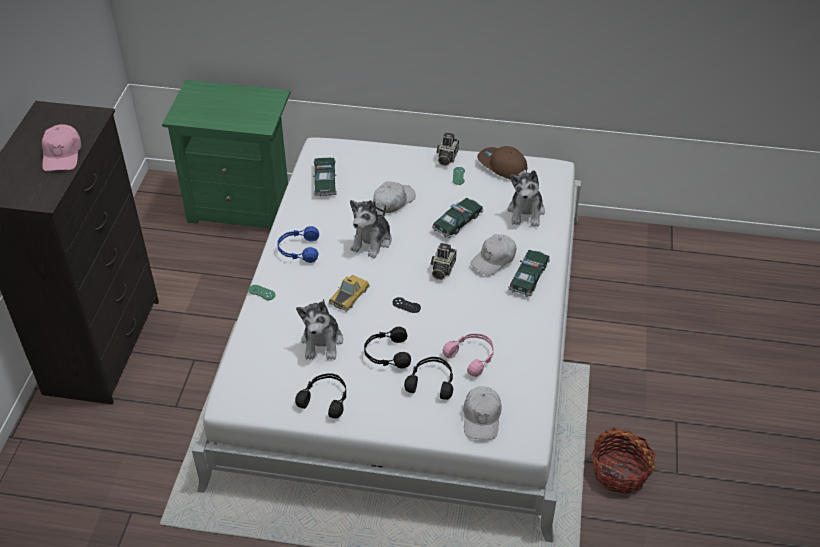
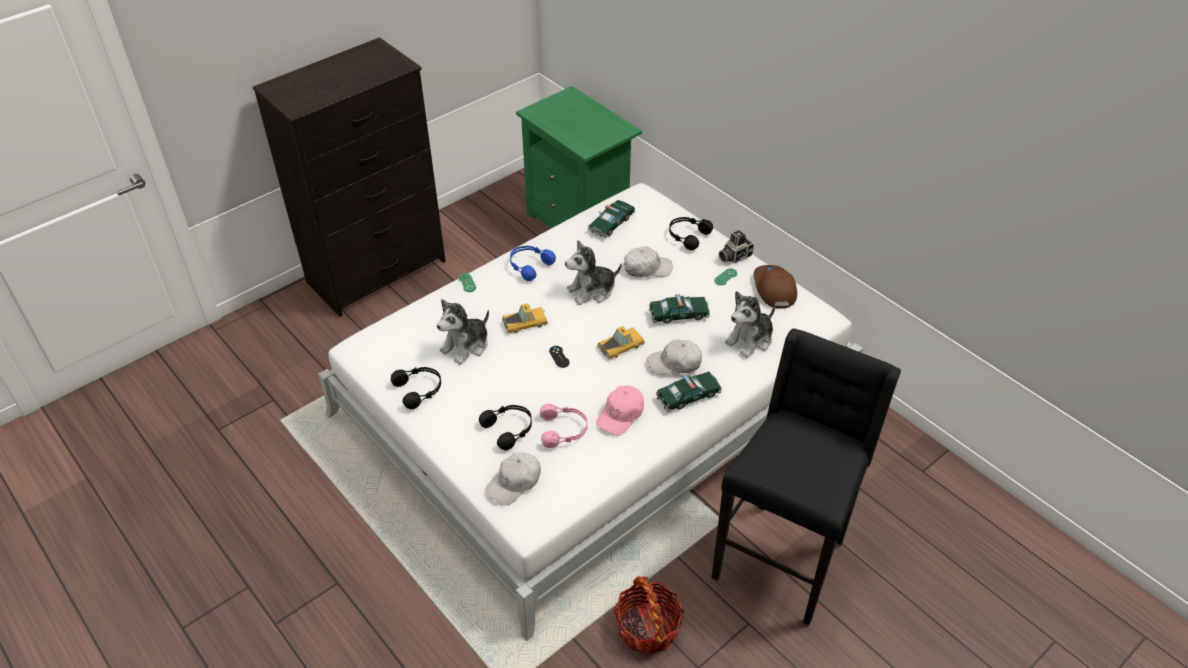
camera: 40 degrees right, 0 degrees up
(62, 155) = (347, 83): pink cap -> pink cap (621, 415)
(387, 354) = (501, 385): black headphones -> black headphones (687, 236)
(442, 269) = (621, 345): camera -> toy car
(651, 364) = (781, 558): none -> black stool

